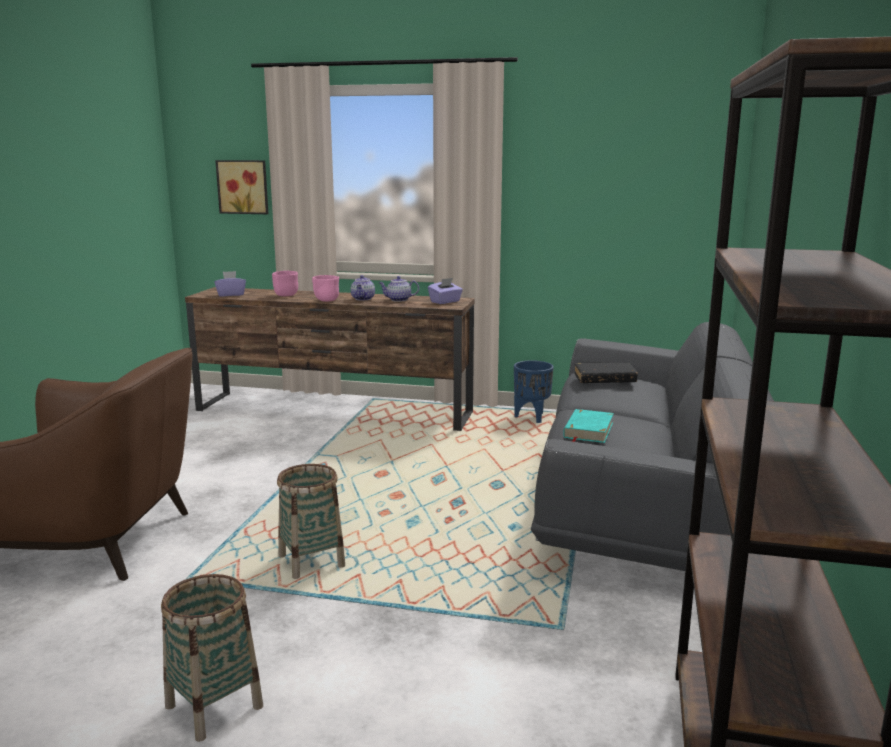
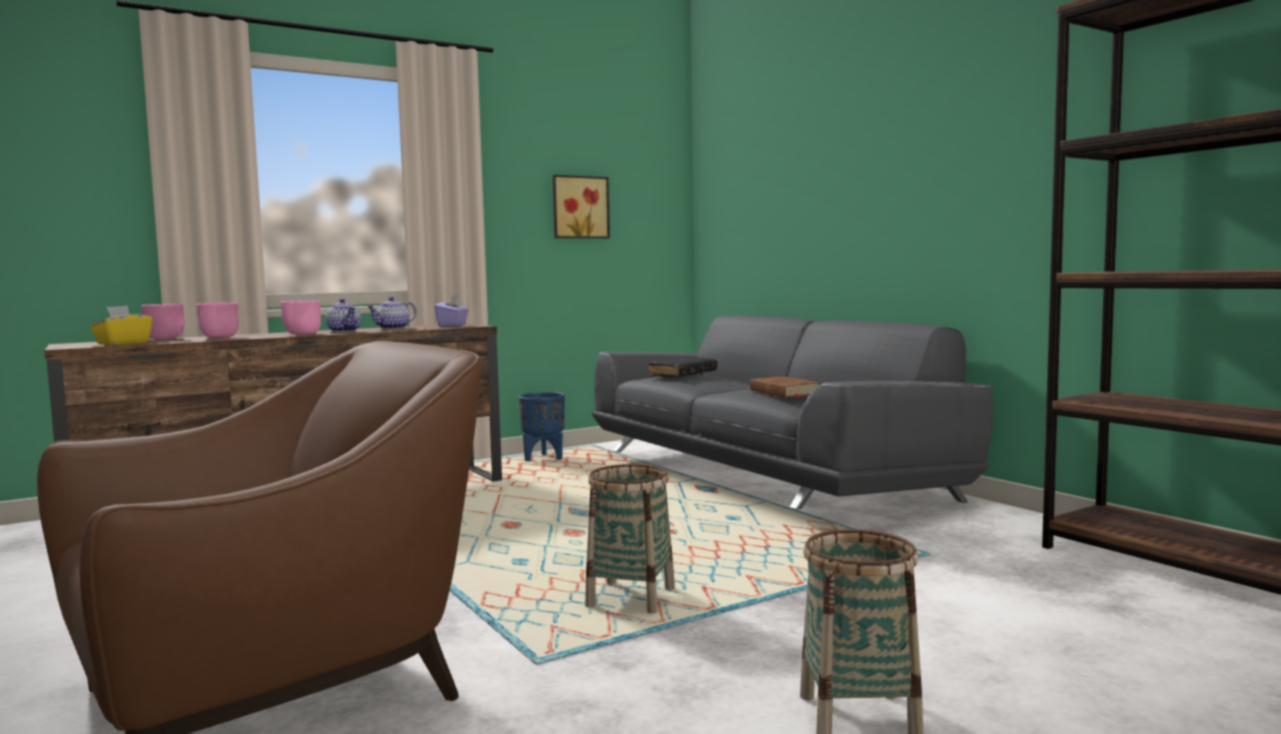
camera: 45 degrees left, 10 degrees down
(231, 294) = (123, 343): purple tissue box -> yellow tissue box
(243, 187) = (85, 186): picture -> picture (579, 207)
(265, 291) = (165, 338): none -> pink bowl
(588, 430) = (784, 392): turquoise book -> brown book

